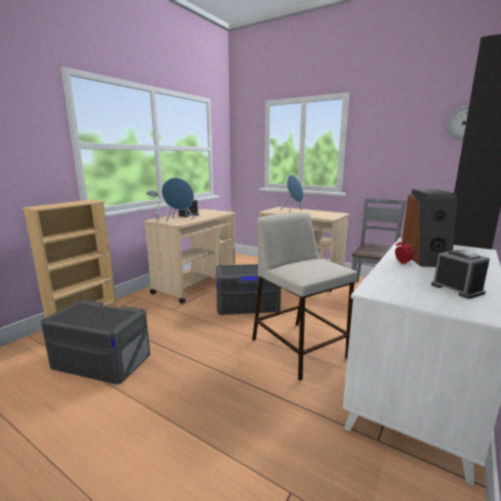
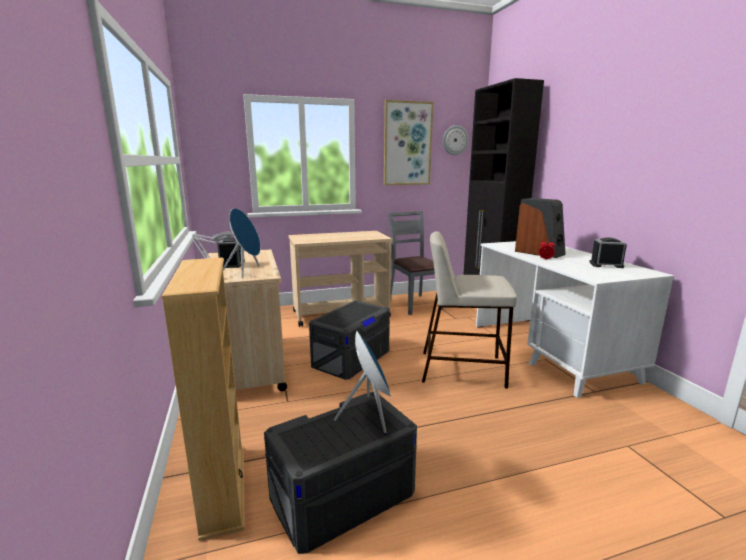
camera: 50 degrees left, 0 degrees up
(293, 211) = (326, 237): blue speaker -> blue speaker (369, 414)
(401, 130) = (407, 144): none -> picture

